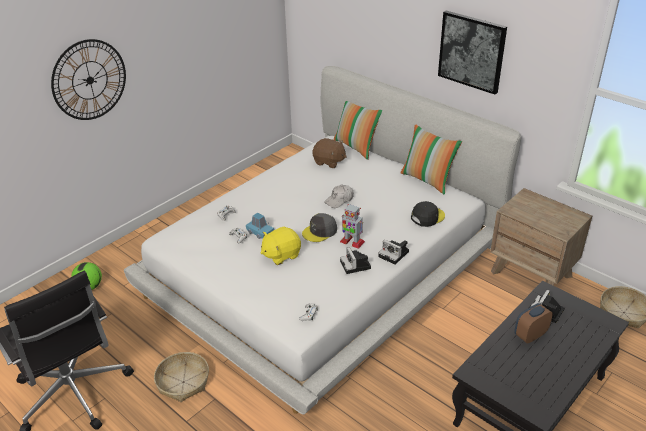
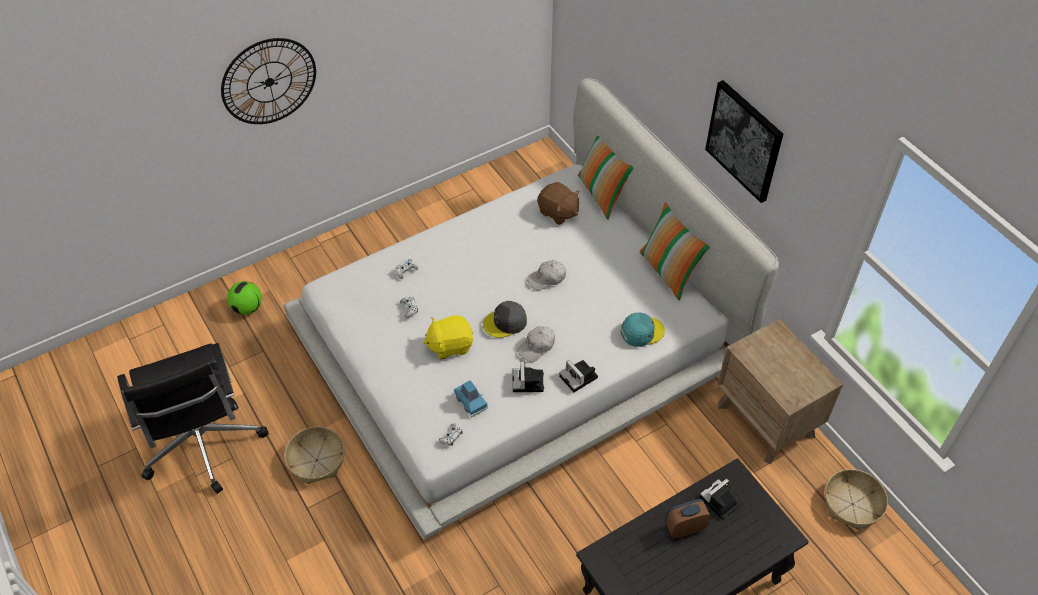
camera: 15 degrees right, 15 degrees up
(260, 232) = (436, 308): blue toy car -> blue toy car (471, 401)
(351, 241) = (536, 347): toy robot -> white cap
(427, 217) = (641, 331): black cap -> turquoise cap

